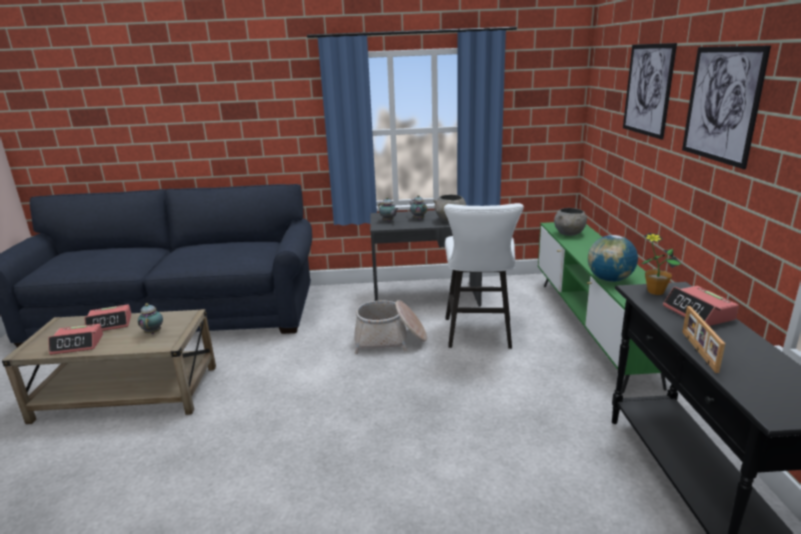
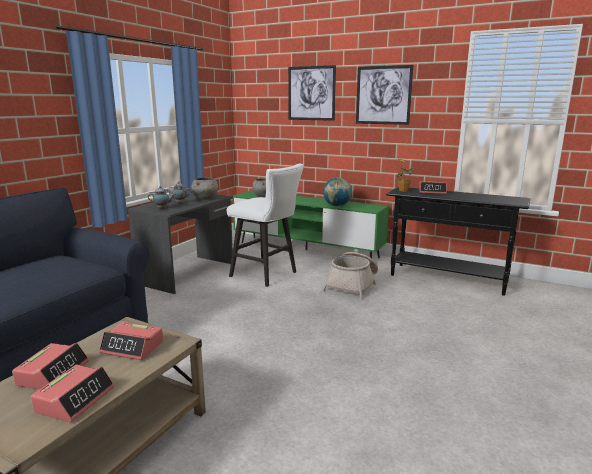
camera: 60 degrees left, 5 degrees down
(153, 332) = (133, 347): teapot -> alarm clock
(390, 340) = (225, 300): basket -> basket (352, 285)
(698, 351) = (465, 199): picture frame -> none

